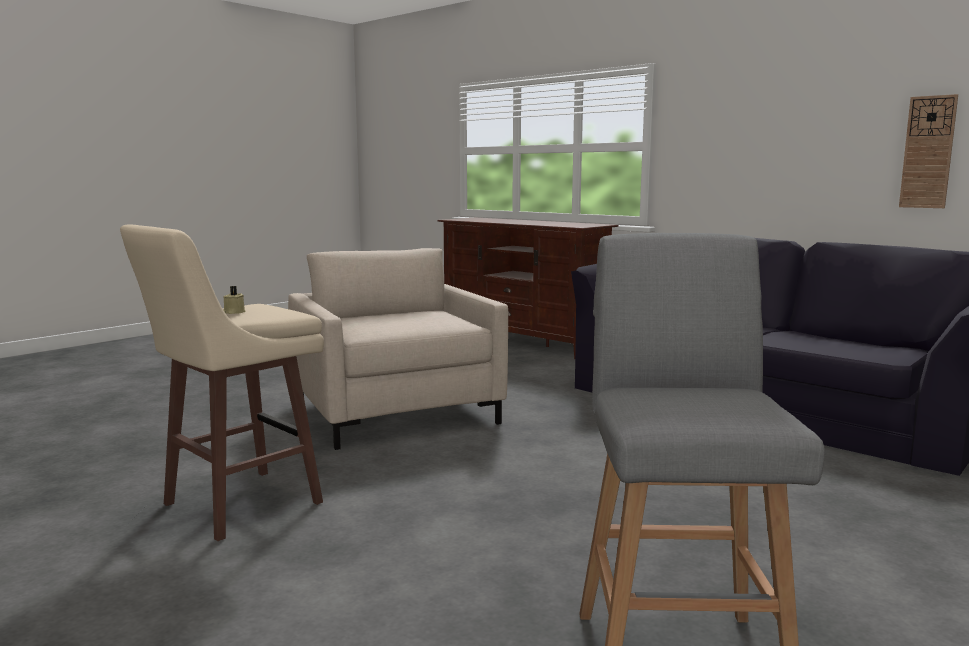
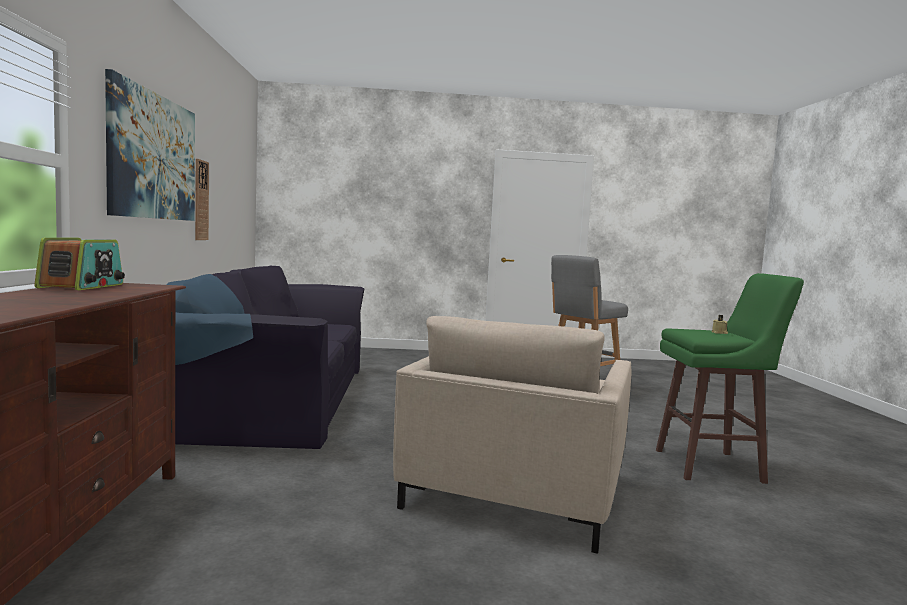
camera: 135 degrees left, 5 degrees down
(238, 505) = (712, 466): beige stool -> green stool
(580, 223) = (82, 286): none -> radio
(786, 117) = (154, 157): none -> picture

